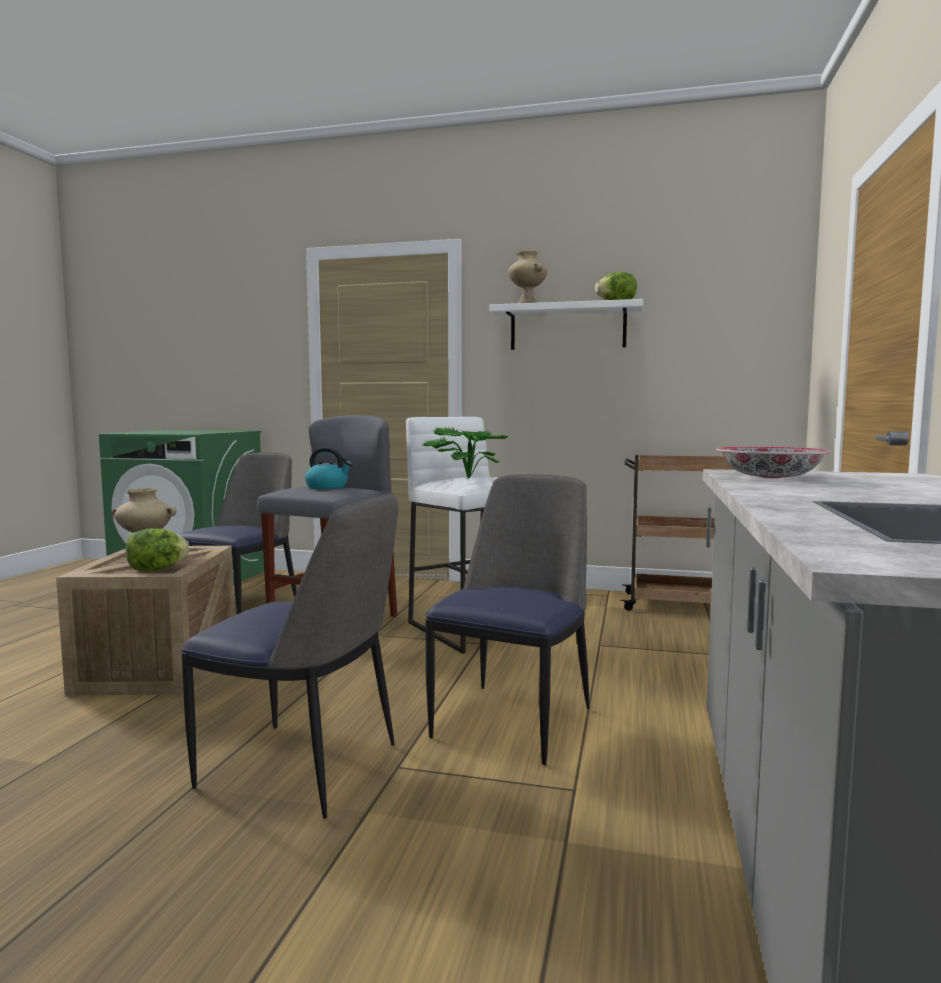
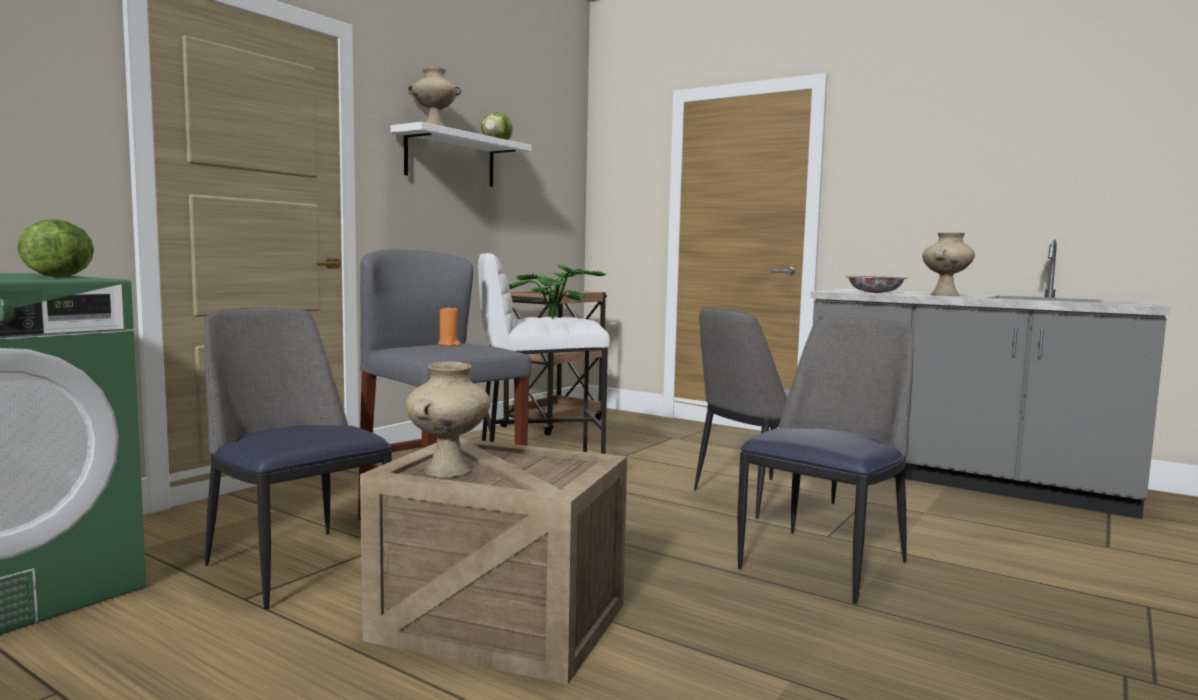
camera: 70 degrees left, 0 degrees up
(156, 570) = (557, 467): lettuce -> lettuce (60, 277)
(327, 487) = (449, 344): kettle -> orange candle
(514, 720) = (759, 498): chair -> chair turned 75 degrees counterclockwise
(805, 491) = (945, 295): none -> beige vase

